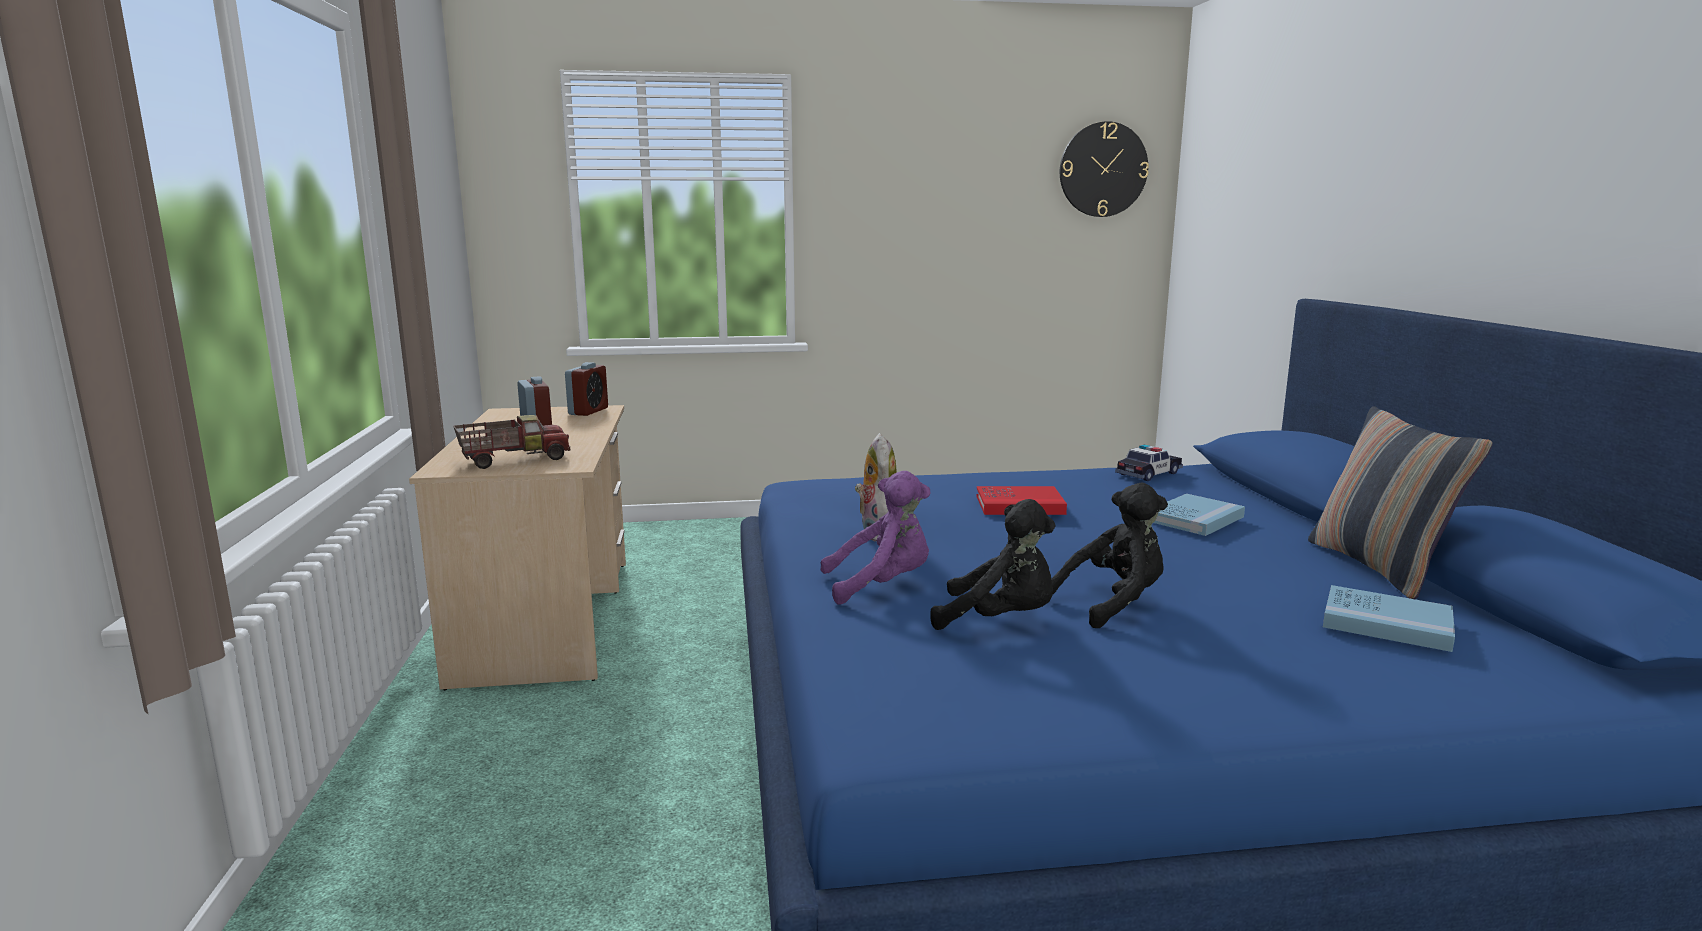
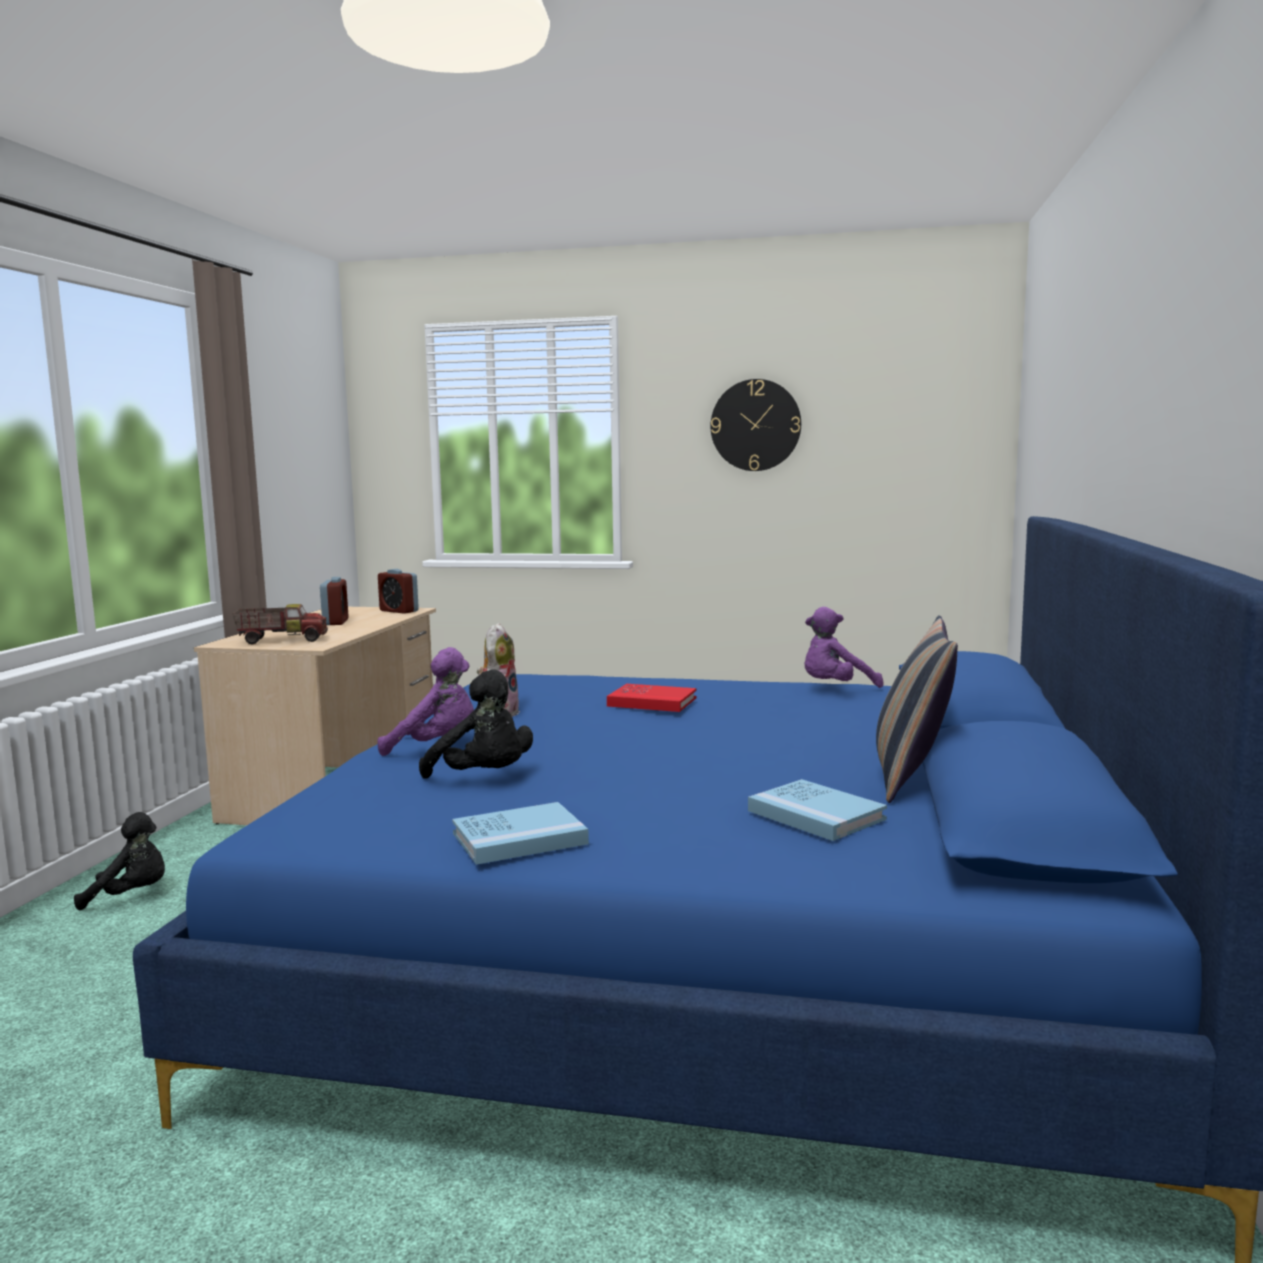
camera: 20 degrees right, 5 degrees down
(588, 411) = (399, 611): alarm clock -> alarm clock turned 90 degrees clockwise
(1103, 169) = (931, 391): wall clock -> wall clock (755, 425)
(1113, 604) = (600, 778): black plush toy -> black plush toy (131, 896)
(1148, 473) = (835, 689): toy car -> purple plush toy
(1195, 519) = (801, 725): blue book -> blue book (519, 838)

